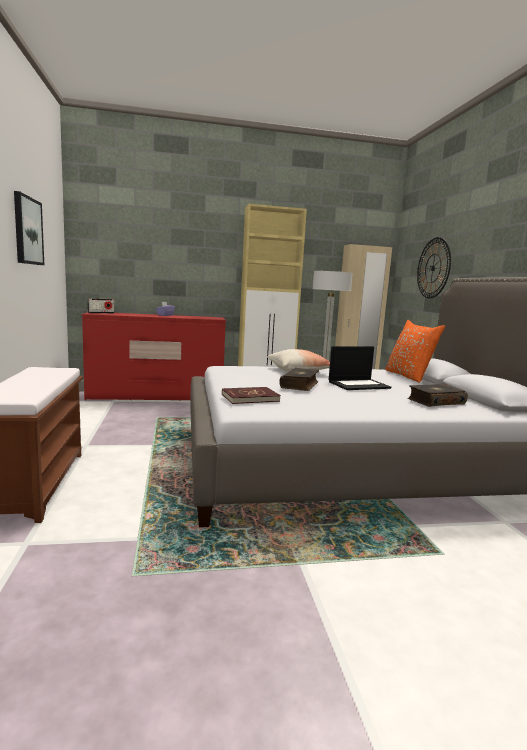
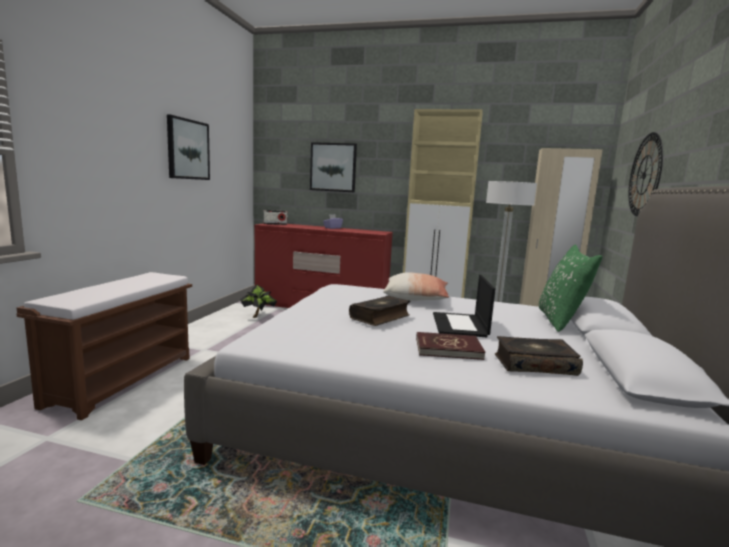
camera: 25 degrees right, 0 degrees up
(102, 410) = (258, 316): none -> potted plant
(160, 254) = (333, 167): none -> picture
(250, 398) = (291, 326): red book -> red book (448, 349)
(359, 385) = (460, 325): laptop -> laptop turned 90 degrees clockwise
(409, 376) = (561, 321): orange pillow -> green pillow

